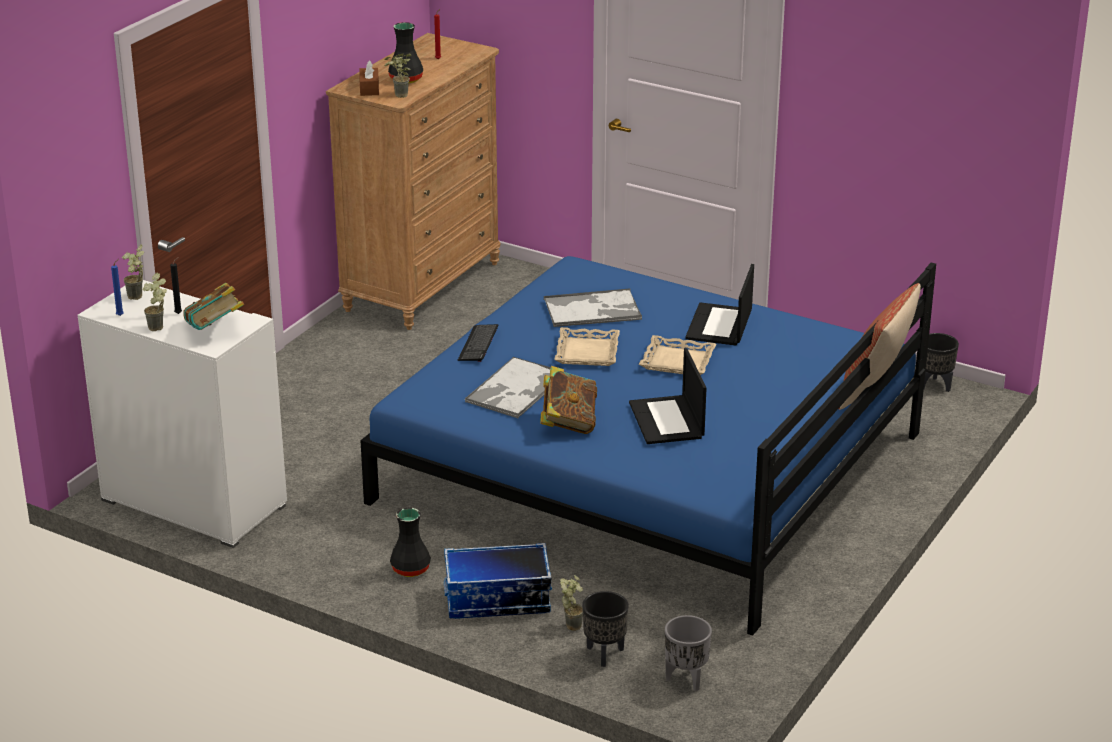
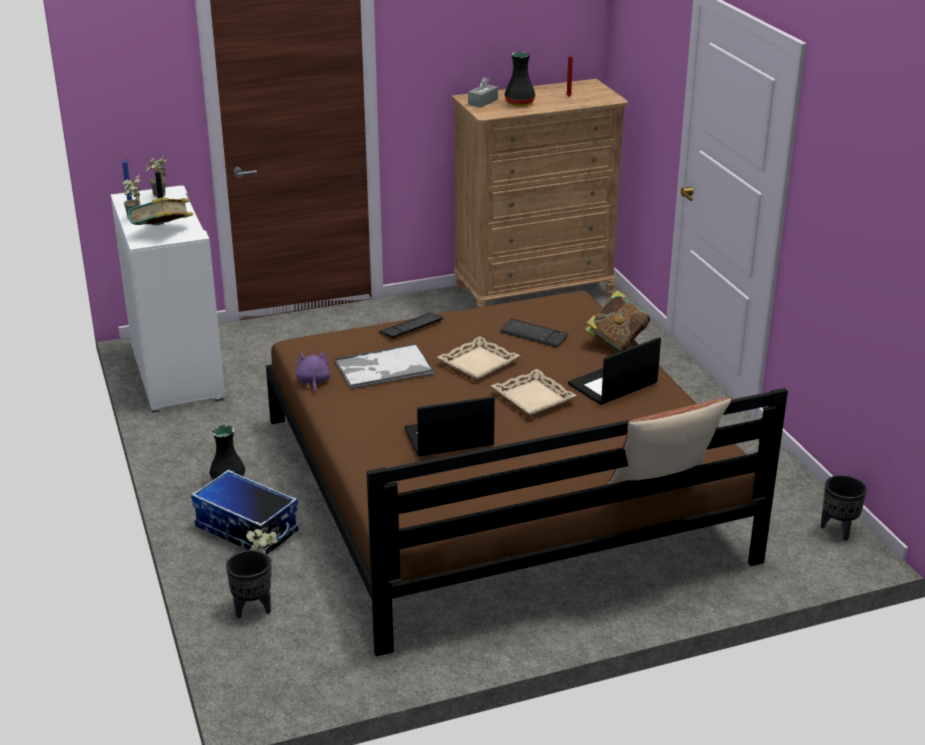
camera: 40 degrees right, 0 degrees up
(369, 88) = (483, 102): brown tissue box -> grey tissue box
(398, 96) = (492, 112): potted plant -> none
(475, 426) = (313, 382): none -> purple plush toy
(568, 423) = (378, 408): book -> book (616, 342)
(593, 309) = (534, 334): tray -> keyboard
(649, 468) = (497, 487): blue bed -> brown bed
(667, 421) = (448, 438): laptop -> laptop turned 45 degrees clockwise
(685, 679) = (276, 661): grey planter -> none

